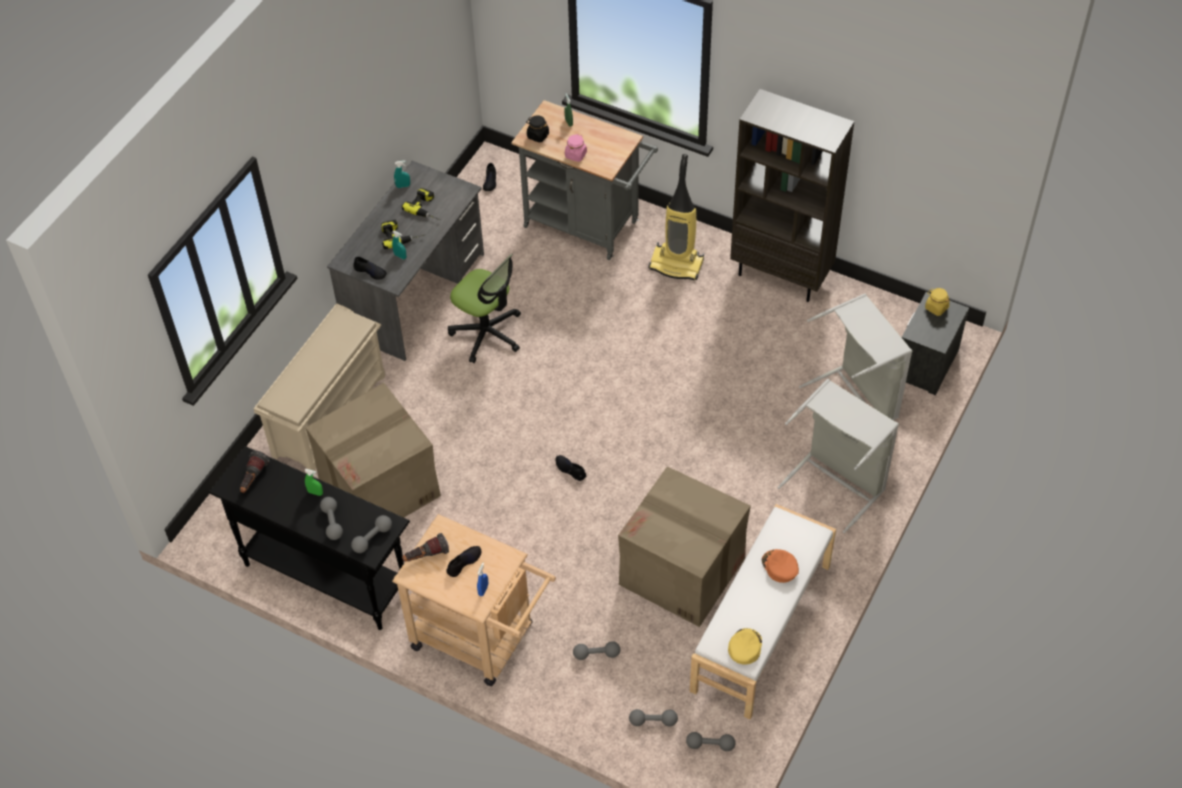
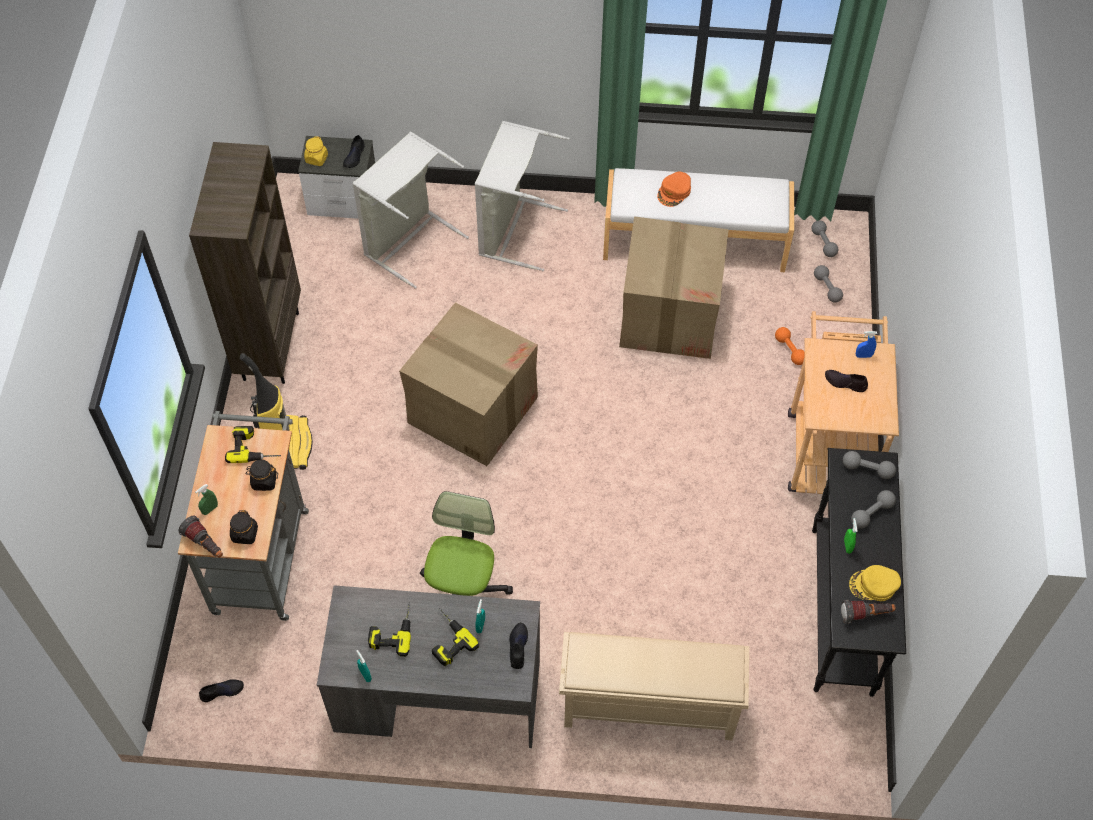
camera: 115 degrees left, 5 degrees up
(380, 487) = (713, 609): cardboard box -> cardboard box (472, 409)
(426, 556) = (857, 416): flashlight -> flashlight (205, 544)
(570, 469) = (604, 444): black shoe -> black shoe (354, 156)
(576, 155) = (264, 481): pink jar -> black jar
(596, 654) = (789, 350): grey dumbbell -> orange dumbbell
(608, 156) = (254, 447): none -> power drill
(744, 647) = (766, 193): yellow cap -> yellow cap (874, 585)

